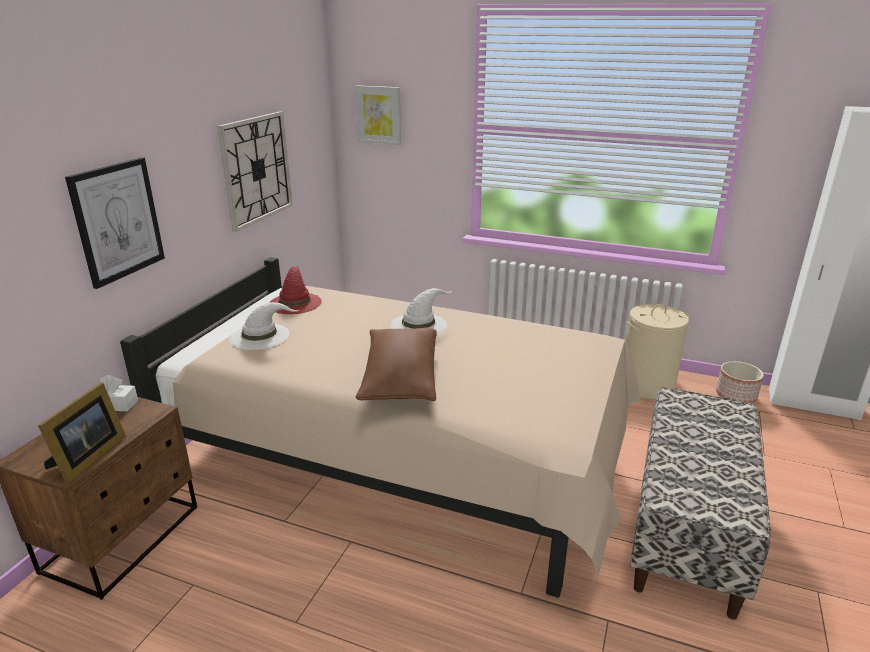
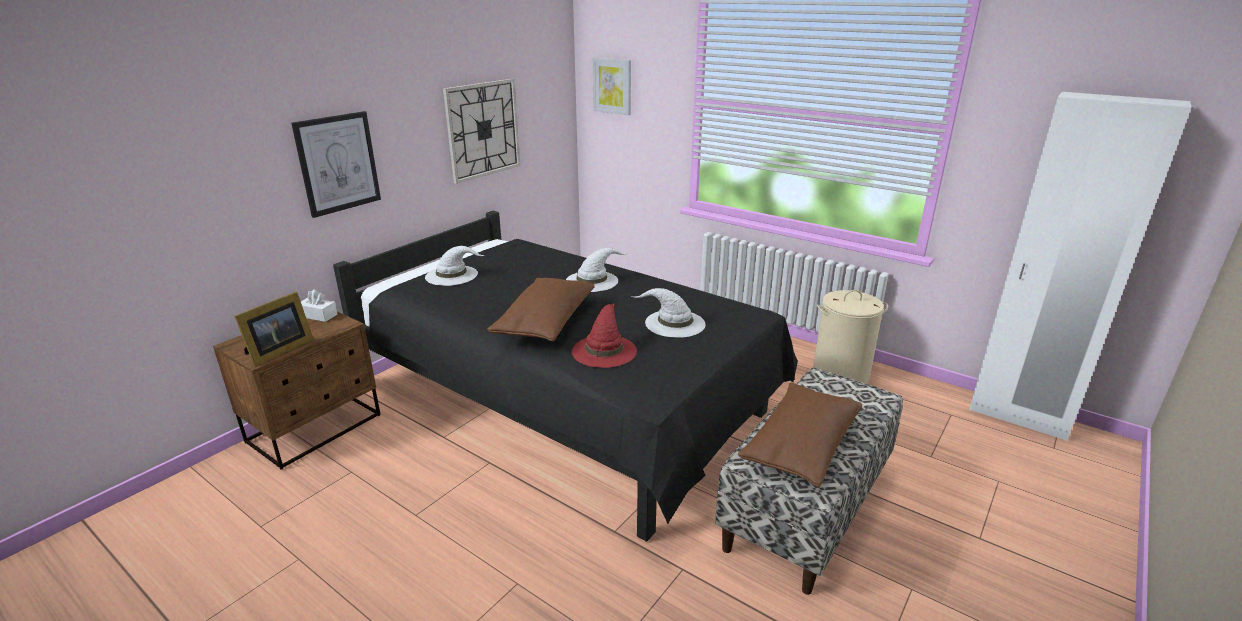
camera: 15 degrees right, 0 degrees up
(295, 303) = (497, 251): red hat -> red hat (604, 350)
(403, 458) = (567, 403): beige bed -> black bed
(532, 361) = (674, 323): none -> white hat
(701, 472) = (800, 447): none -> brown pillow
(735, 396) = (932, 397): planter -> none

